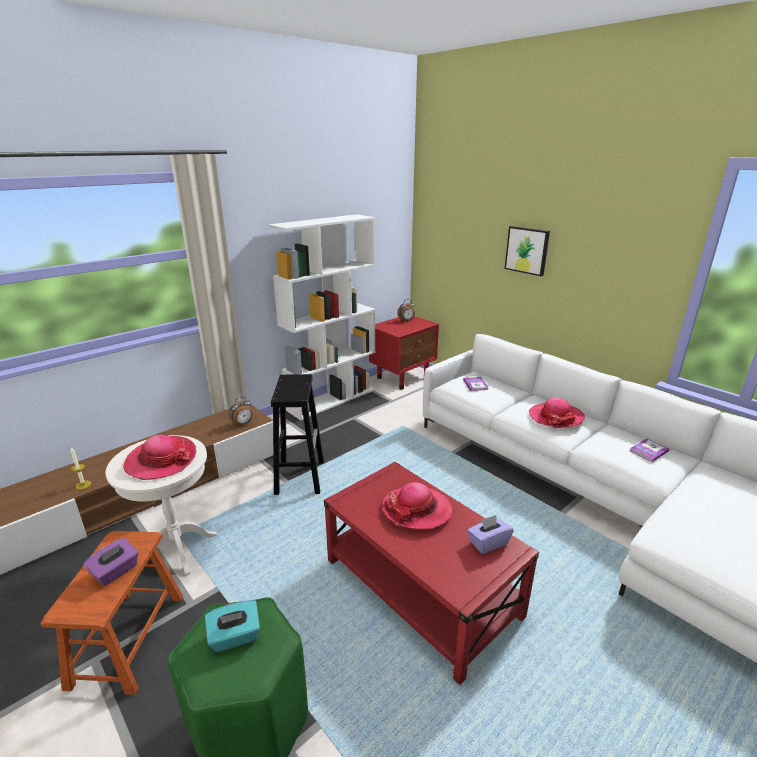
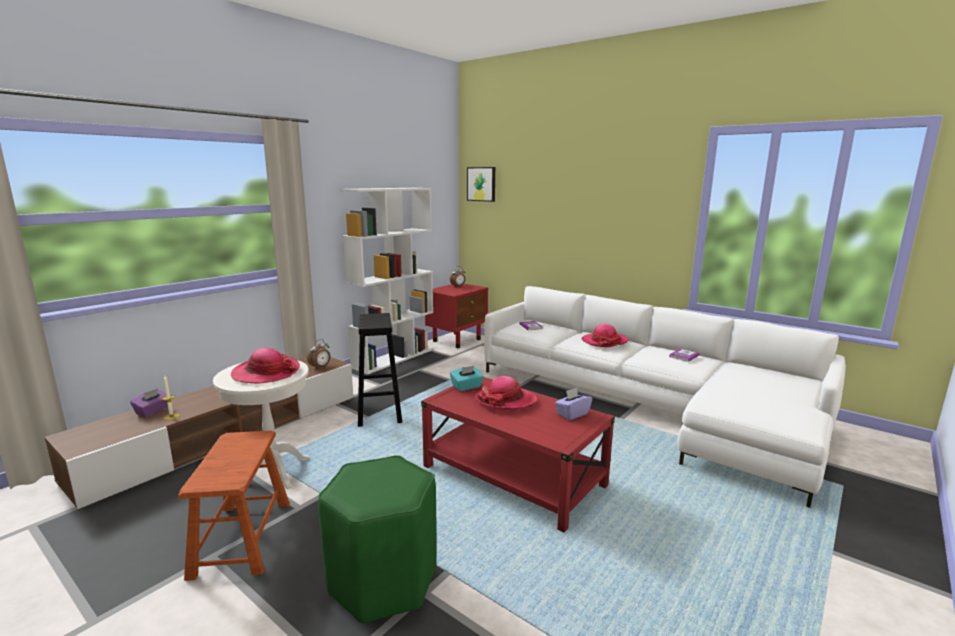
camera: 10 degrees left, 10 degrees down
(116, 571) = (241, 456): purple tissue box -> purple tissue box (153, 411)
(235, 637) = (376, 478): turquoise tissue box -> turquoise tissue box (467, 387)
(527, 250) = (563, 212): picture -> picture (481, 184)

